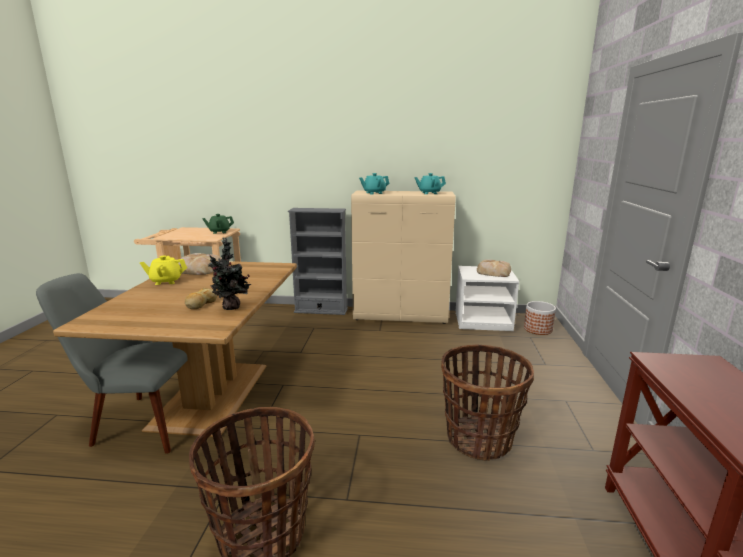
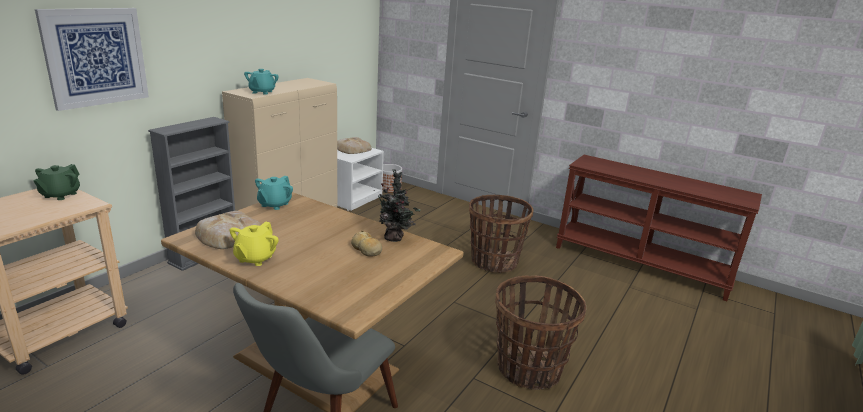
camera: 65 degrees left, 5 degrees up
(267, 155) = (96, 57): none -> picture
(429, 193) = (304, 83): turquoise teapot -> turquoise teapot (274, 204)

